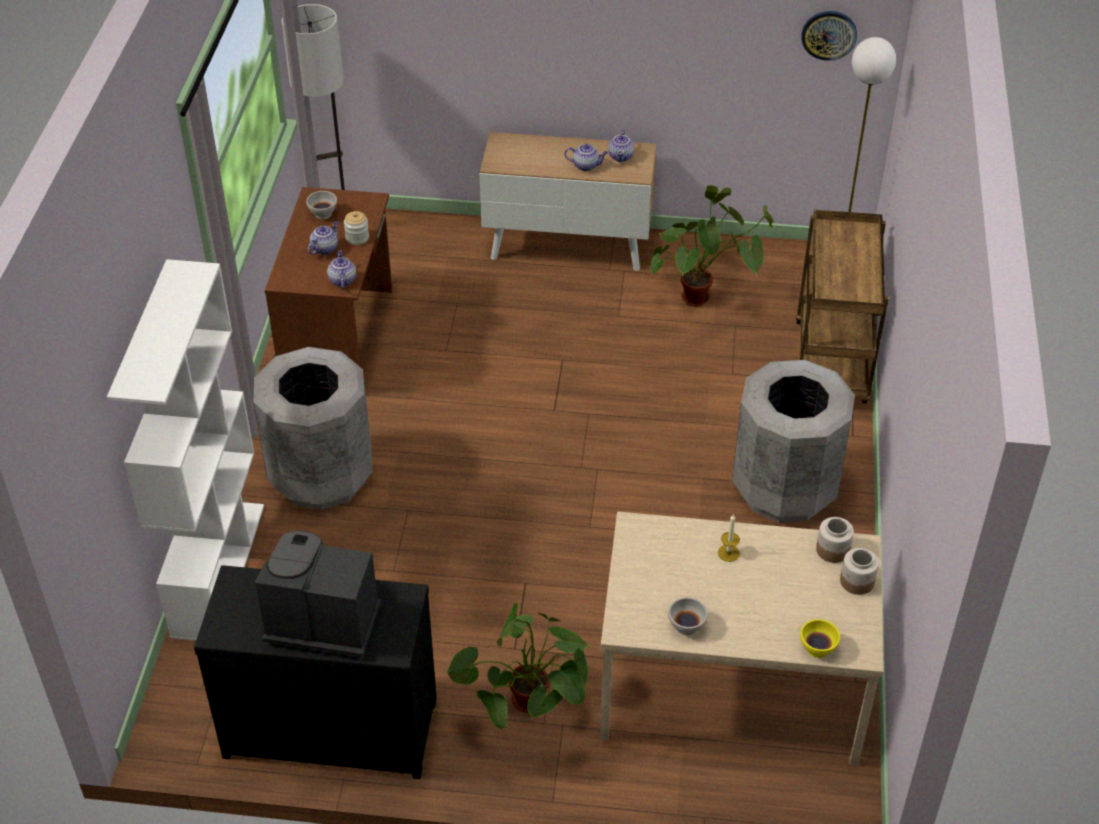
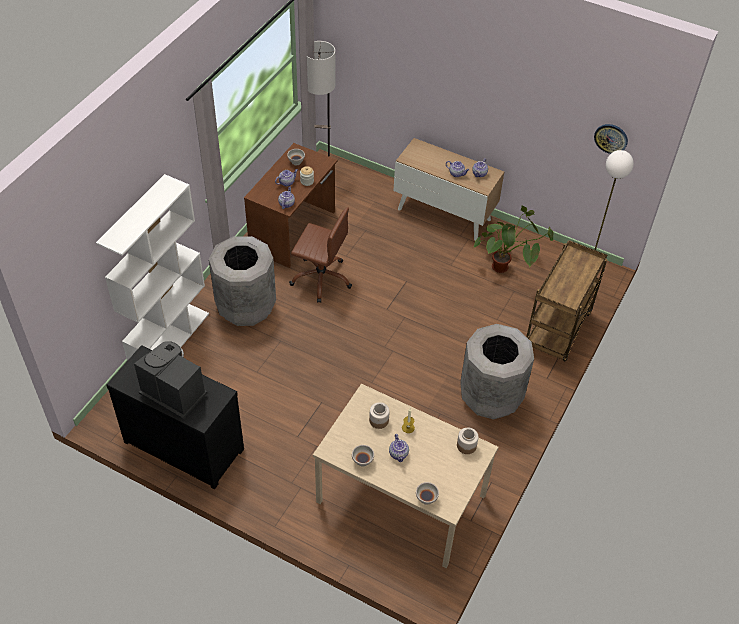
camera: 20 degrees right, 5 degrees up
(424, 396) = (321, 278): none -> brown office chair
(530, 715) = (287, 475): potted plant -> none
(737, 597) = (399, 454): none -> teapot
(818, 649) = (426, 499): yellow bowl -> white bowl
(857, 582) = (469, 468): jar -> jar (378, 421)

